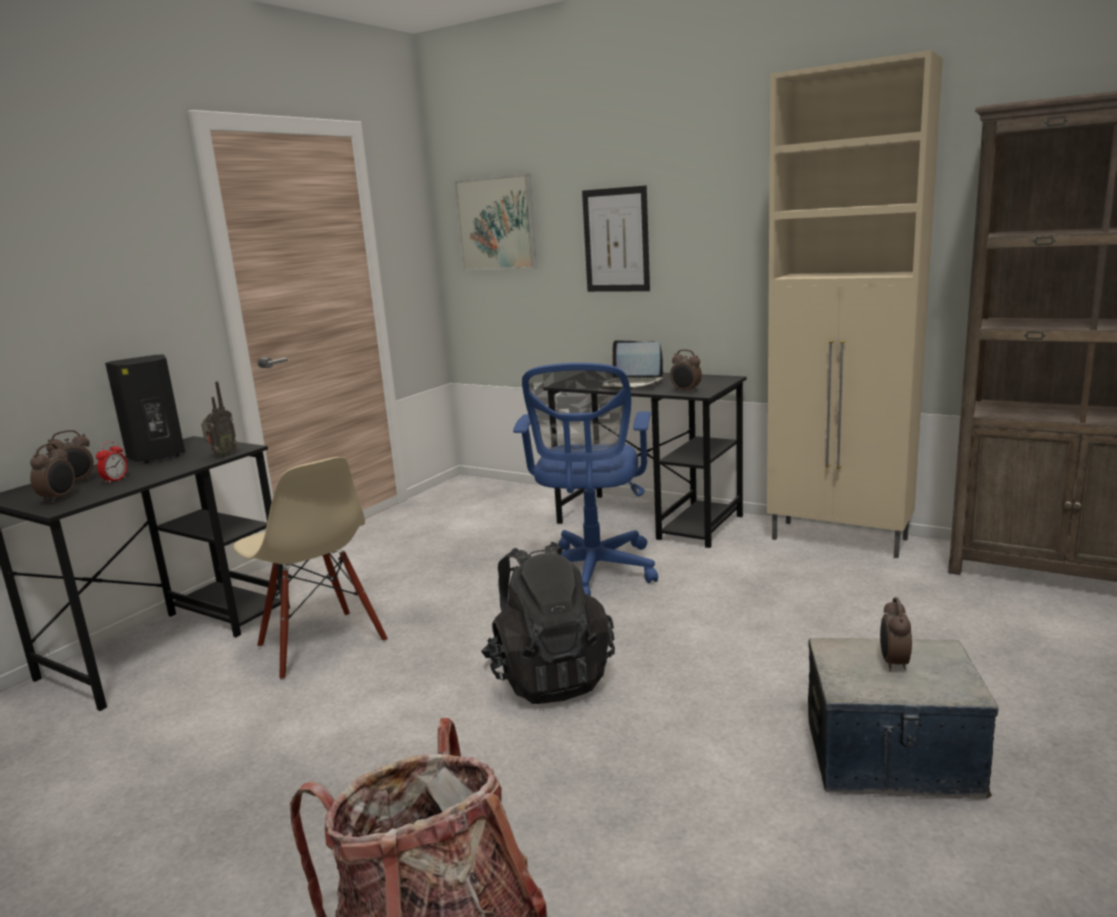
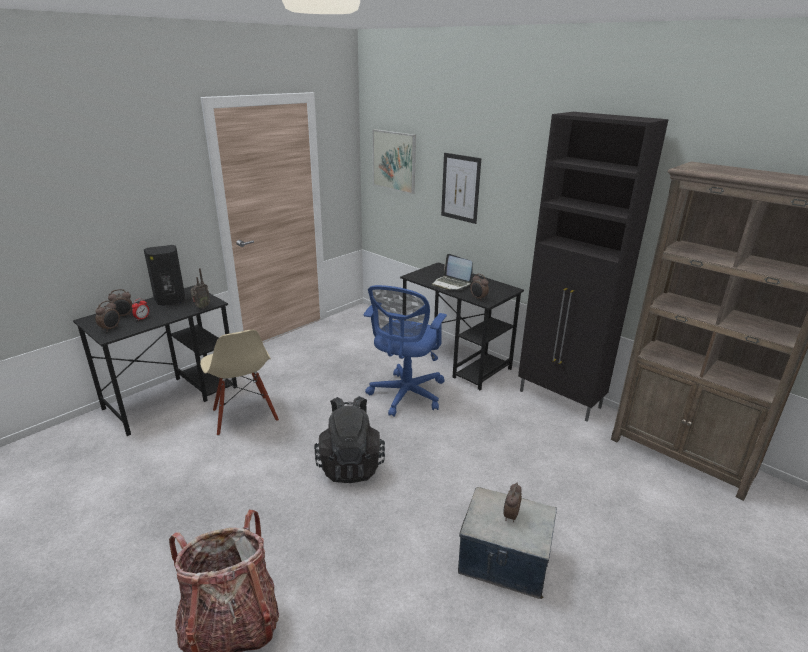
camera: 10 degrees right, 10 degrees up
(840, 539) = (560, 400): beige cabinet -> black cabinet

